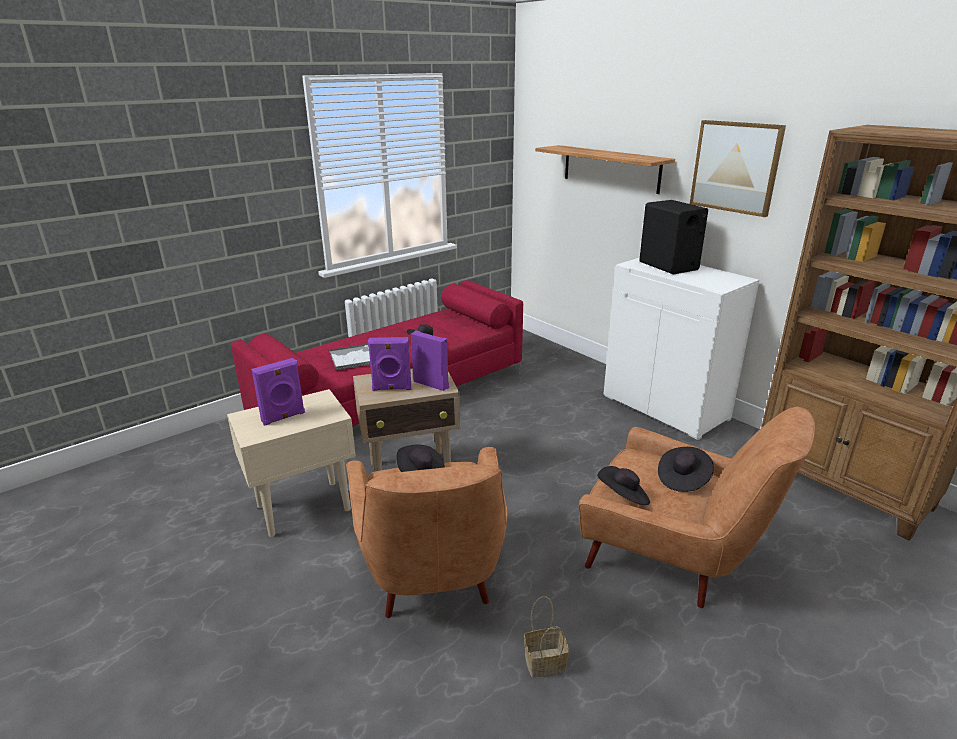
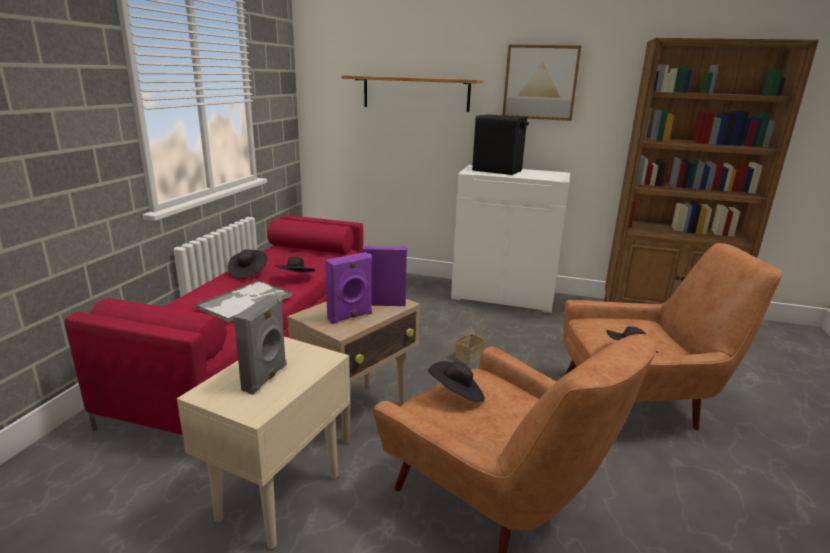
camera: 35 degrees left, 5 degrees down
(283, 417) = (266, 378): purple speaker -> grey speaker
(544, 663) = (667, 530): basket -> basket (469, 357)
(683, 479) = (642, 328): black hat -> black hat (248, 272)

